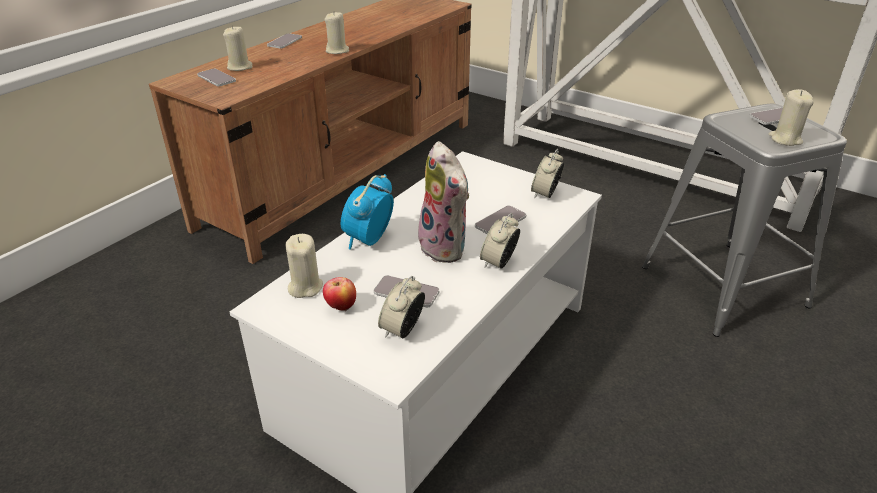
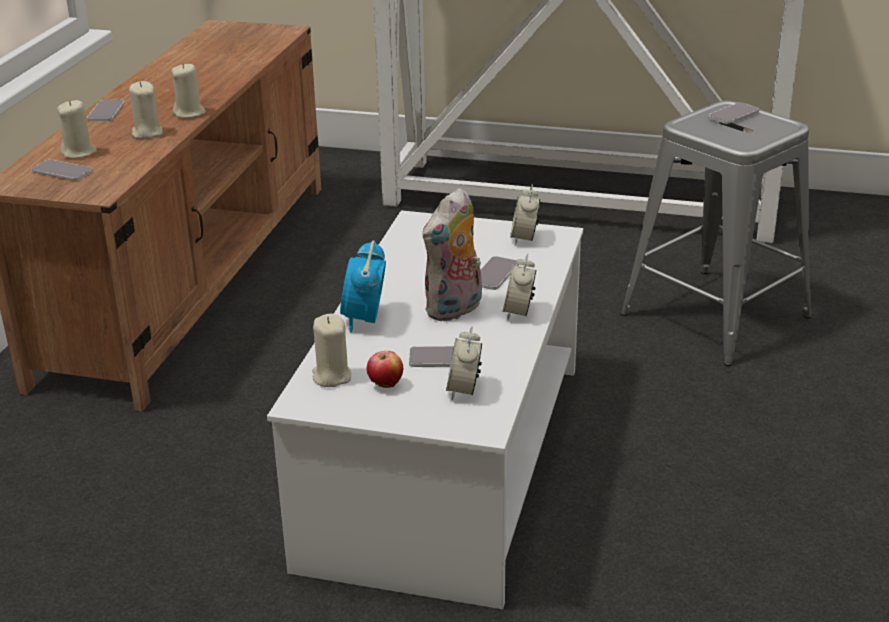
camera: 20 degrees left, 5 degrees down
(446, 248) = (455, 310): plush toy -> plush toy turned 90 degrees clockwise
(785, 139) = (752, 136): beige candle -> beige candle (147, 133)

